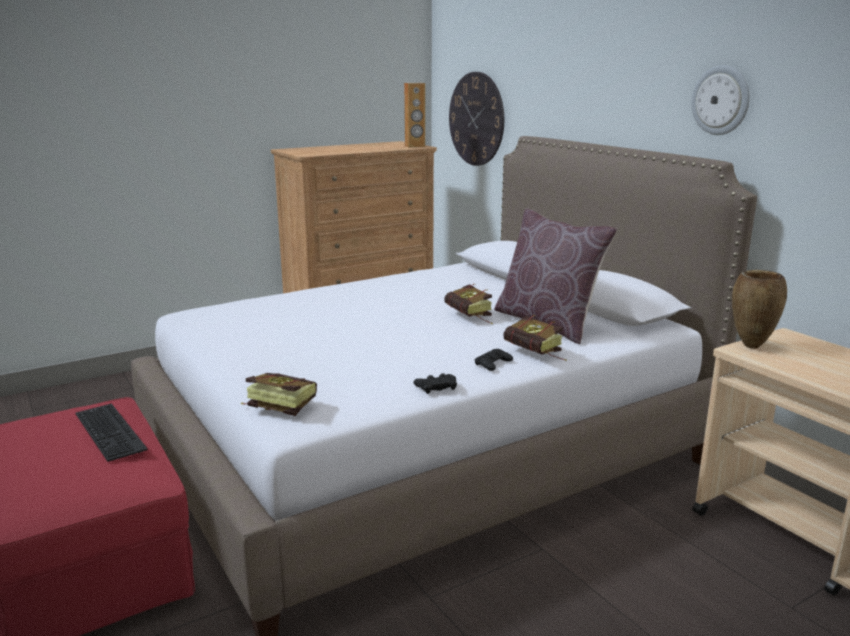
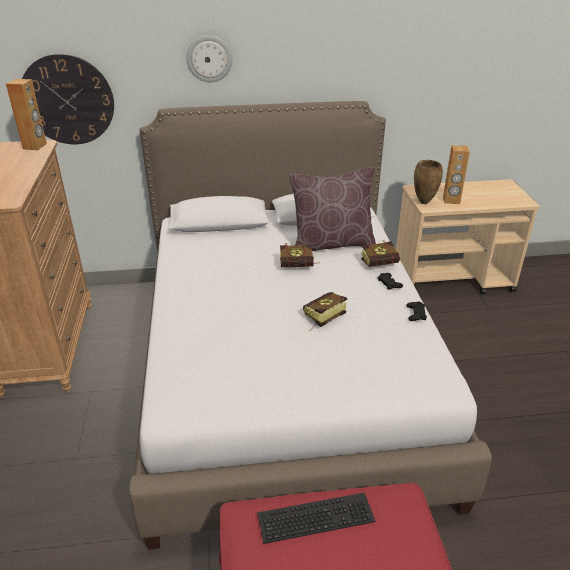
camera: 65 degrees left, 15 degrees up
(276, 406) = (419, 387): book -> book (321, 318)
(721, 100) = (343, 61): wall clock -> wall clock (209, 58)
(801, 363) = (451, 200): none -> brown speaker

